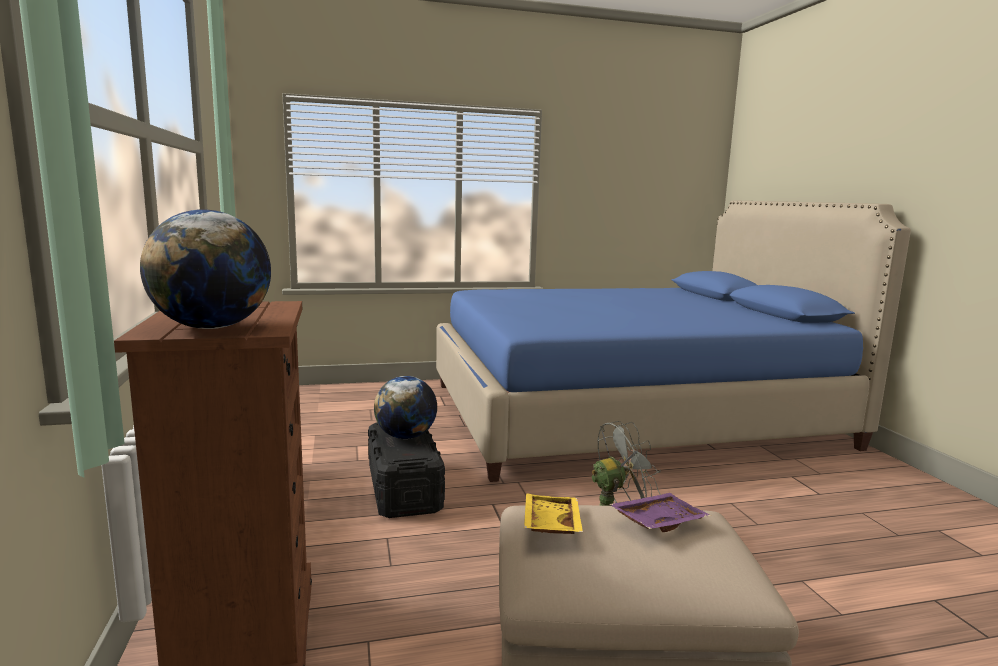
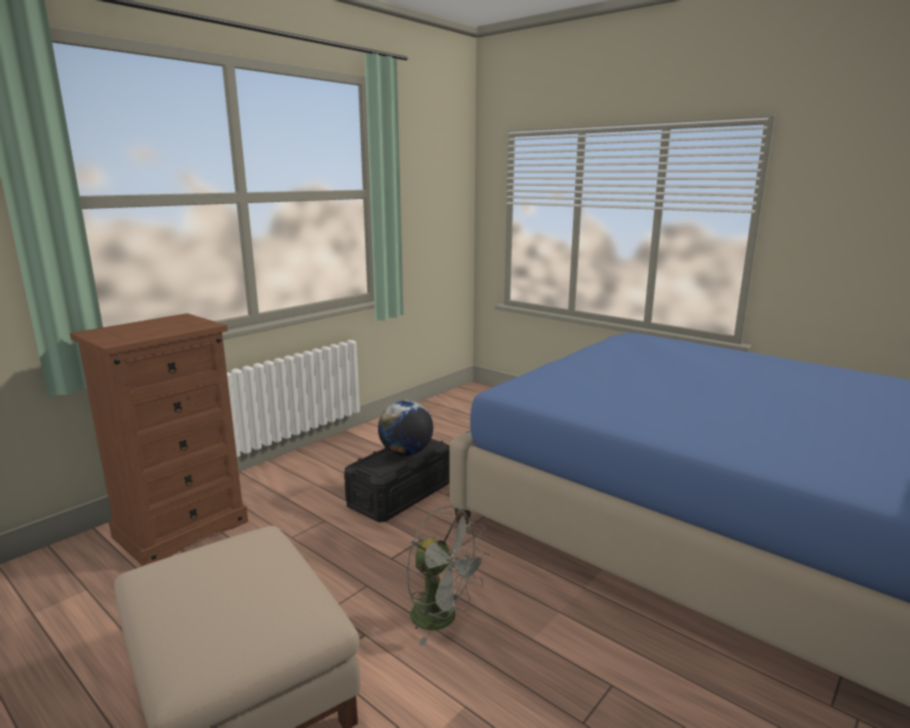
camera: 55 degrees right, 5 degrees up
(212, 327) = (115, 334): globe -> none
(549, 524) = (230, 546): yellow tray -> none
(657, 521) = (270, 593): purple tray -> none

